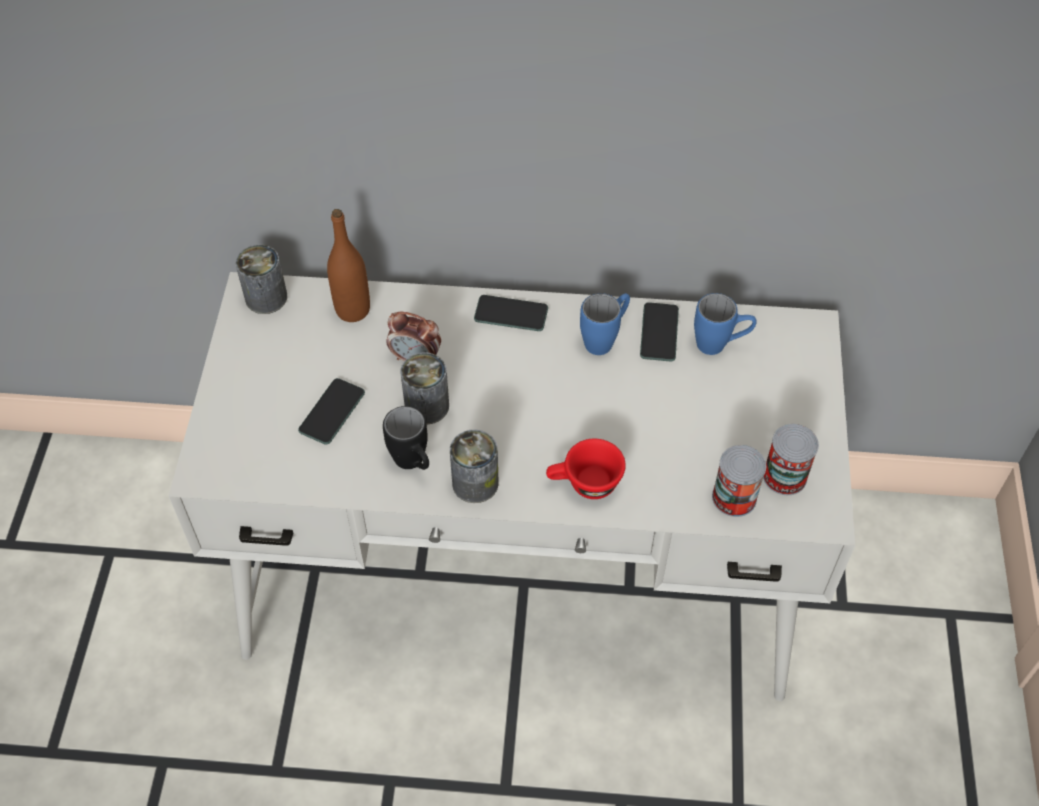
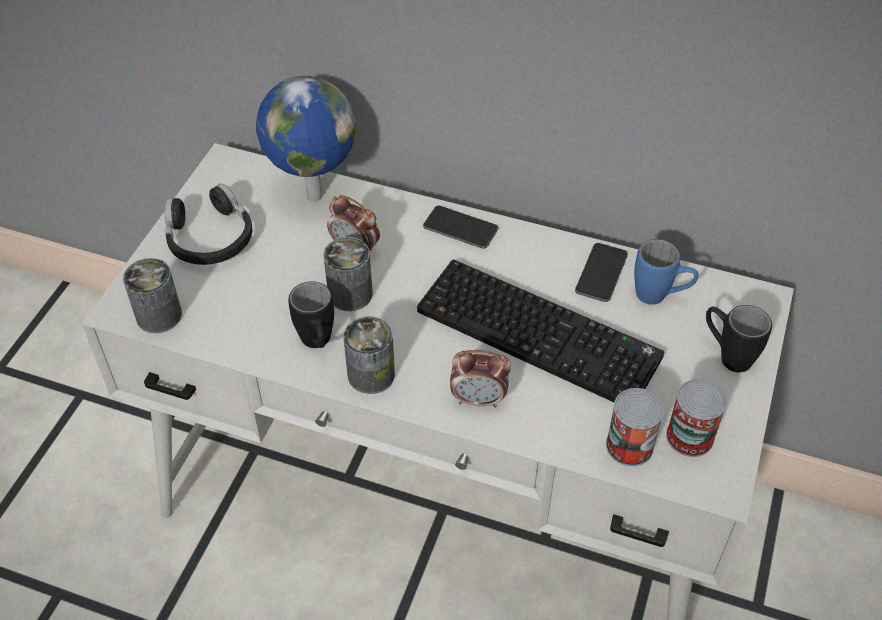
camera: 15 degrees right, 5 degrees down
(264, 376) = (209, 237): none -> black headphones
(266, 297) = (238, 170): can -> can (159, 315)
(332, 412) = (259, 281): phone -> none
(353, 310) = (312, 196): brown bottle -> globe
(584, 484) = (479, 399): red cup -> alarm clock
(605, 339) = (545, 268): blue mug -> none
(622, 405) = (542, 333): none -> keyboard
(796, 390) = (727, 355): none -> black mug

